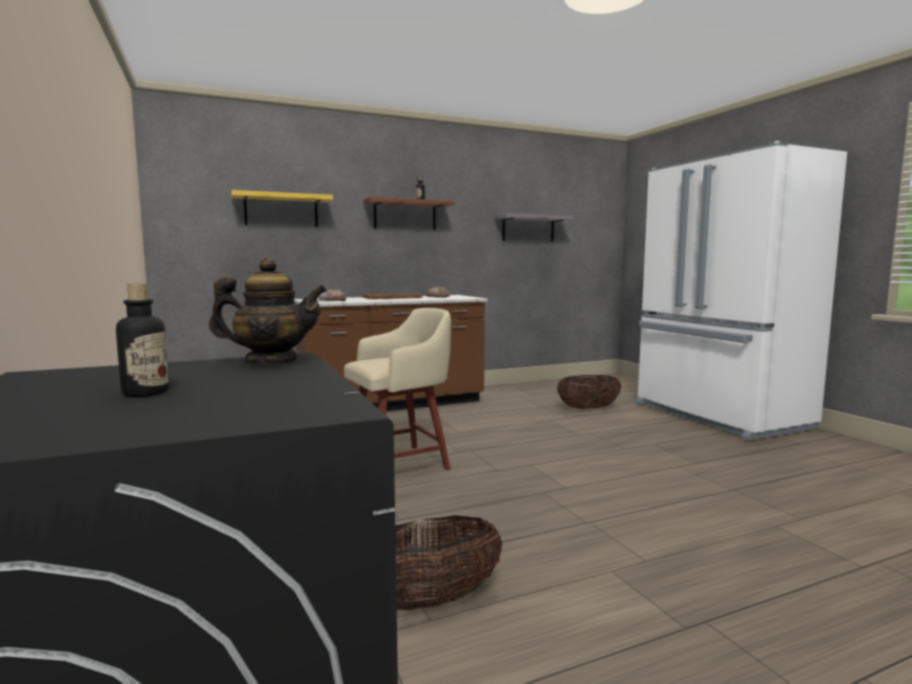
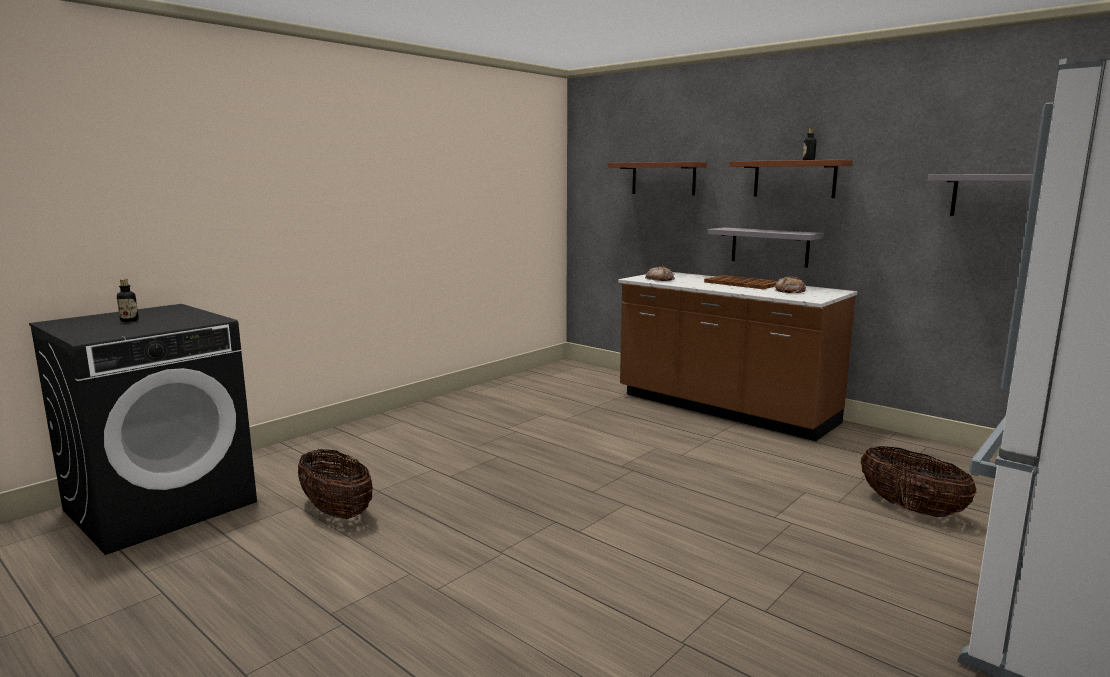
camera: 65 degrees right, 5 degrees up
(271, 362) = (201, 319): teapot -> none
(281, 210) = (663, 178): yellow shelf -> brown shelf
(390, 268) = (769, 247): none -> grey shelf
(401, 463) = (562, 451): beige stool -> none

